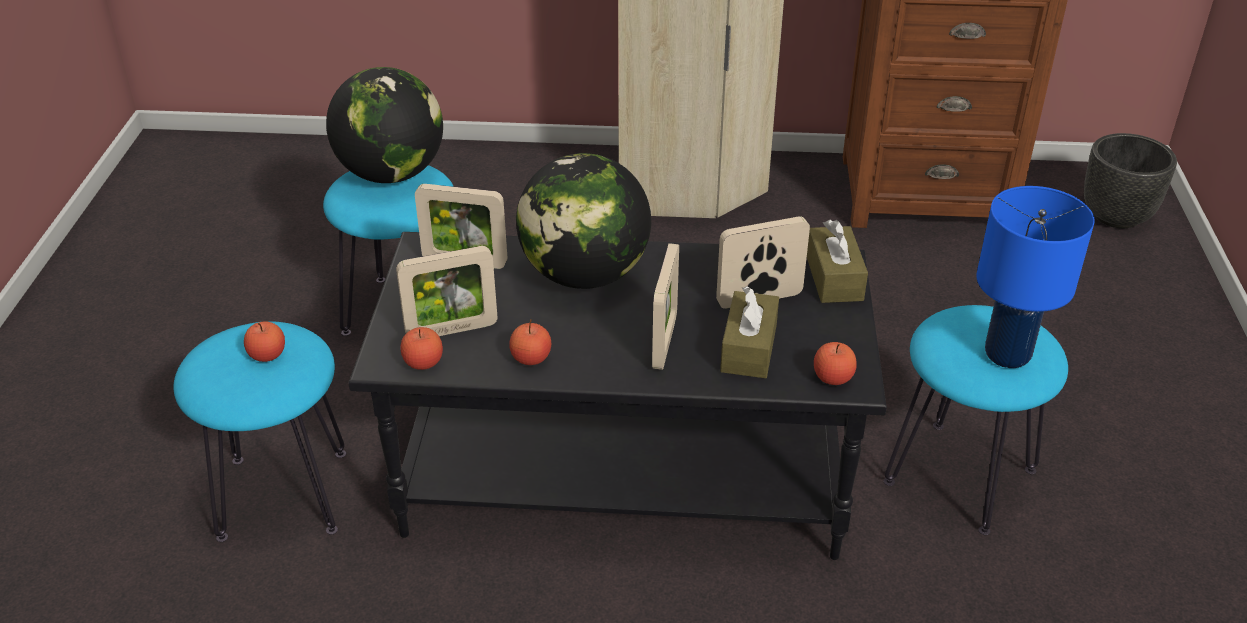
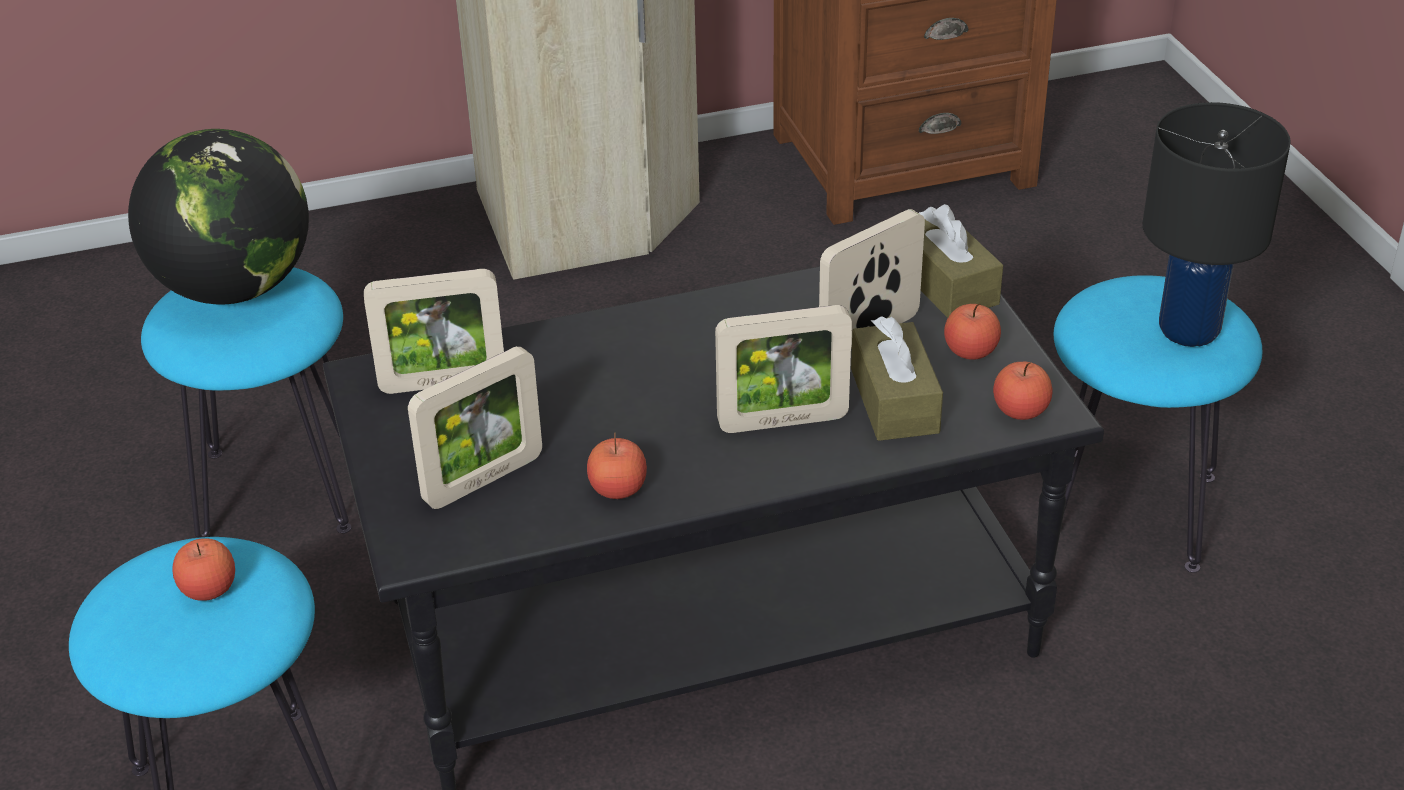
camera: 20 degrees left, 0 degrees up
(423, 362) = (471, 534): apple -> apple (970, 351)
(585, 275) = (621, 359): globe -> none
(664, 342) = (782, 421): picture frame -> picture frame turned 90 degrees clockwise
(1010, 356) = (1192, 332): blue table lamp -> black table lamp
(1116, 216) = (1146, 137): black planter -> none

